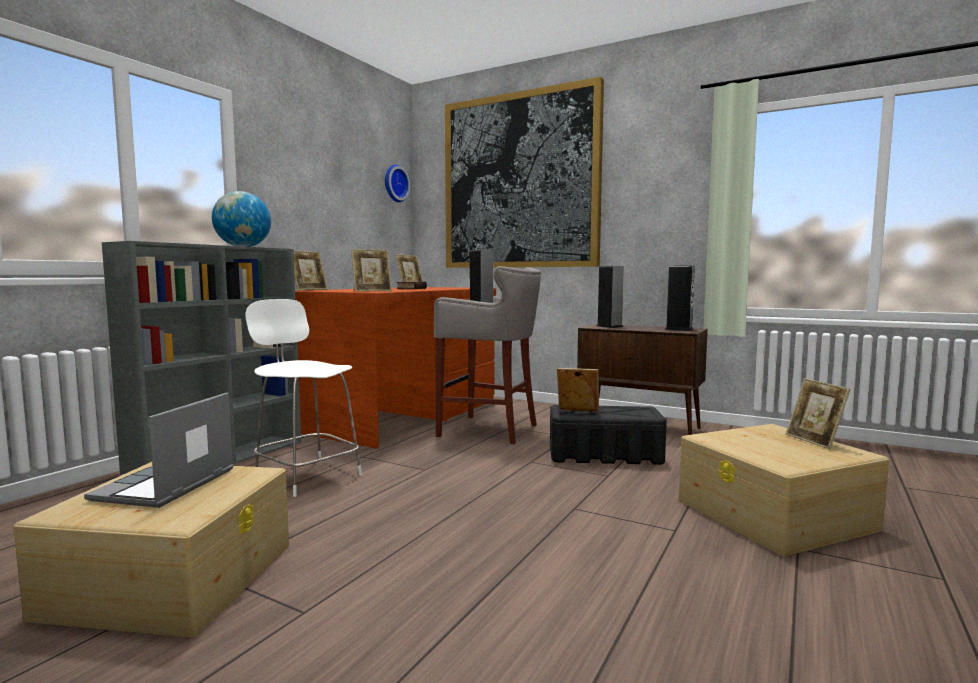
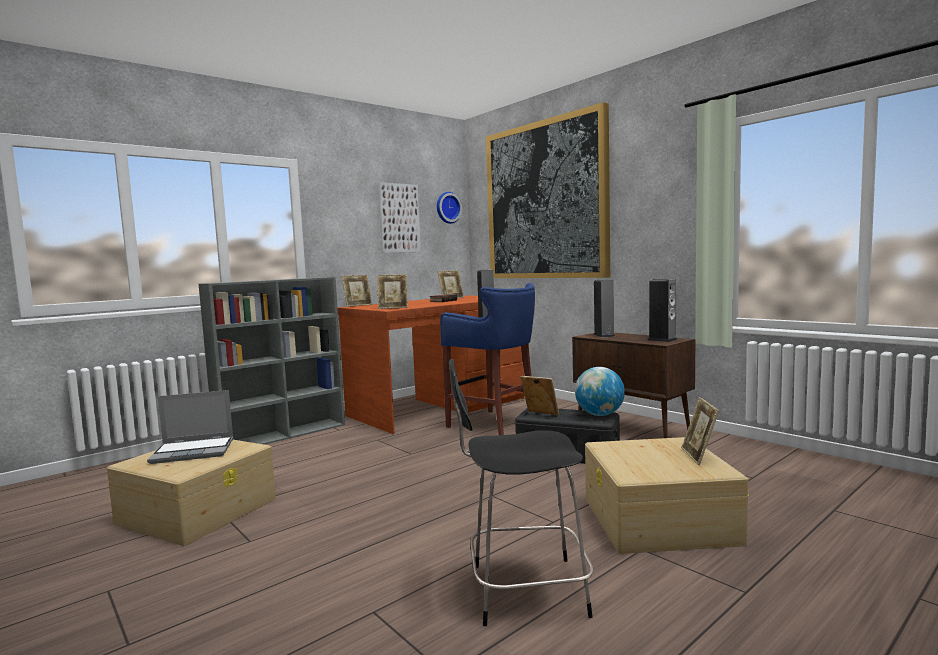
camera: 20 degrees right, 0 degrees up
(165, 486) = (194, 451): laptop -> laptop turned 135 degrees counterclockwise
(243, 247) = (297, 278): globe -> globe (599, 415)
(306, 475) = (327, 451): white chair -> none
(346, 188) = (399, 218): none -> picture
(491, 430) = (495, 424): grey stool -> blue stool
(739, 617) = (523, 590): none -> black chair

